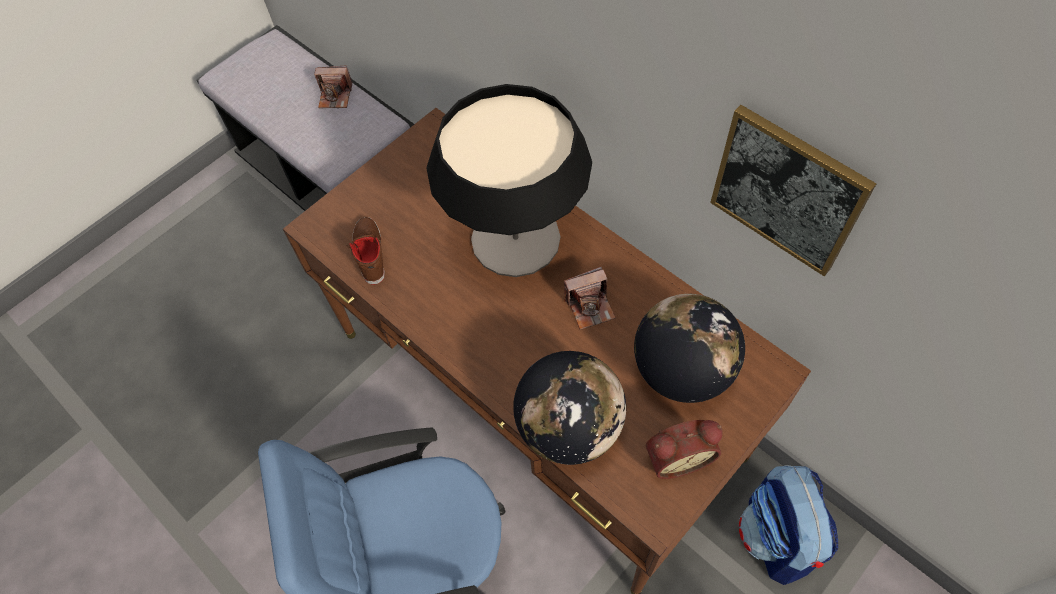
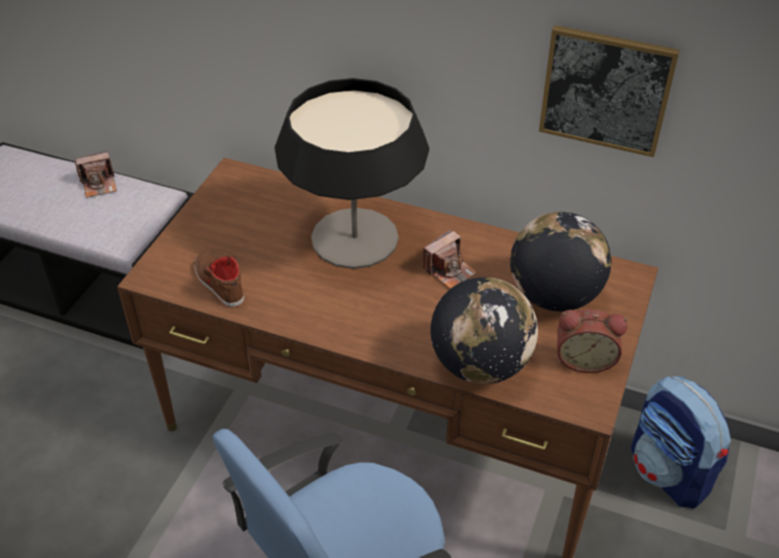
camera: 25 degrees left, 15 degrees down
(677, 456) = (584, 358): alarm clock -> alarm clock turned 45 degrees clockwise

